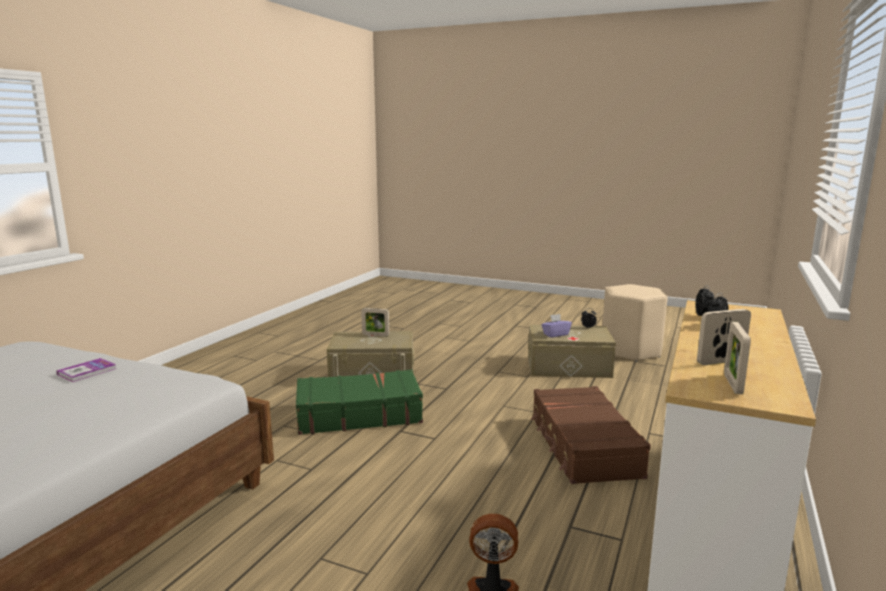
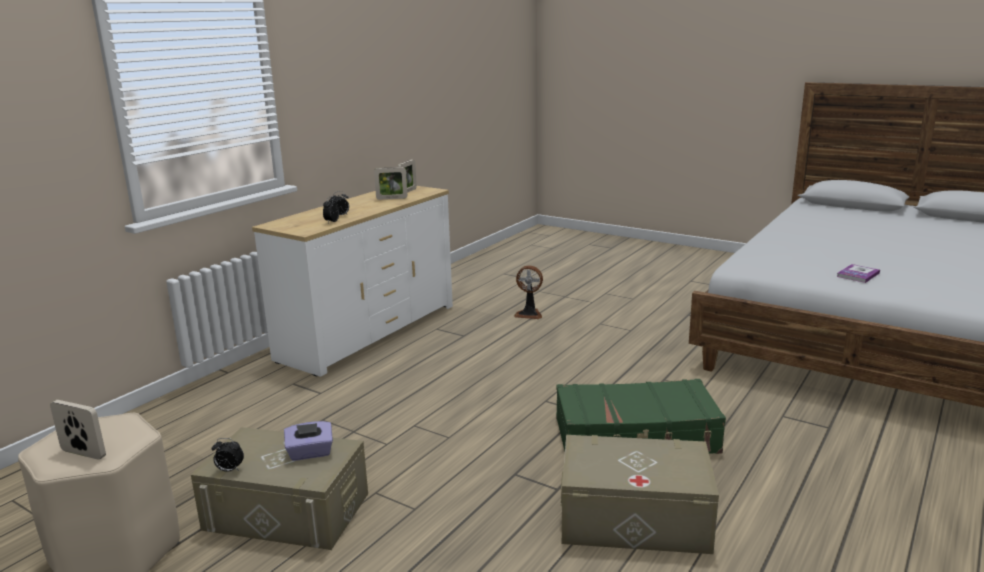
camera: 170 degrees left, 5 degrees up
(375, 335) = (632, 475): picture frame -> picture frame (83, 453)
(583, 446) = (401, 384): brown suitcase -> none

